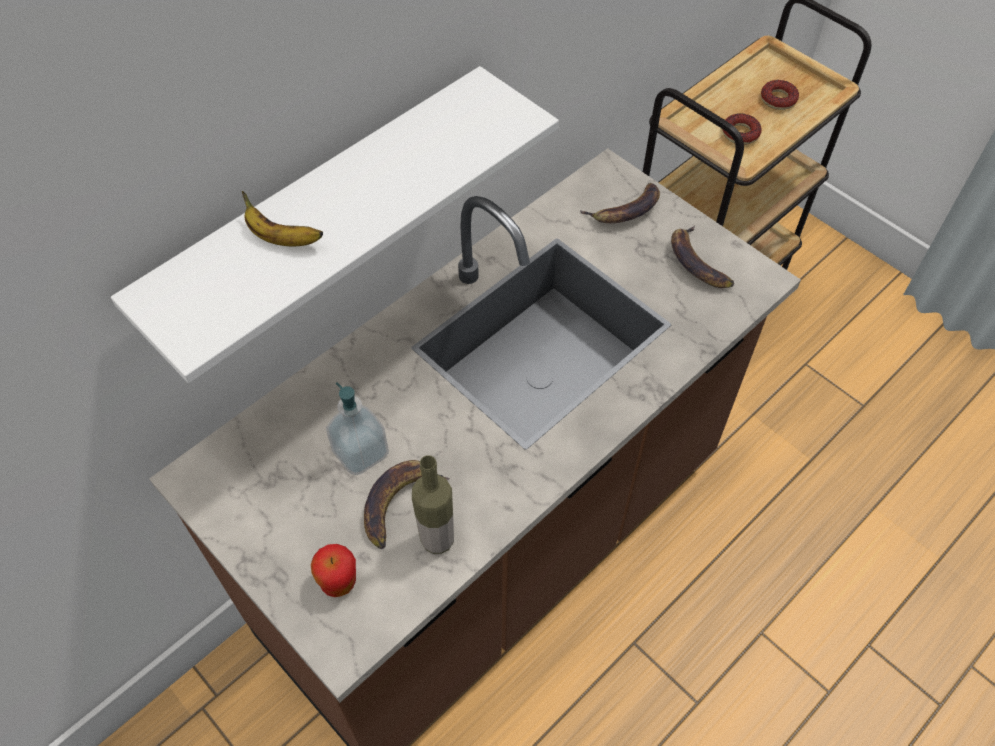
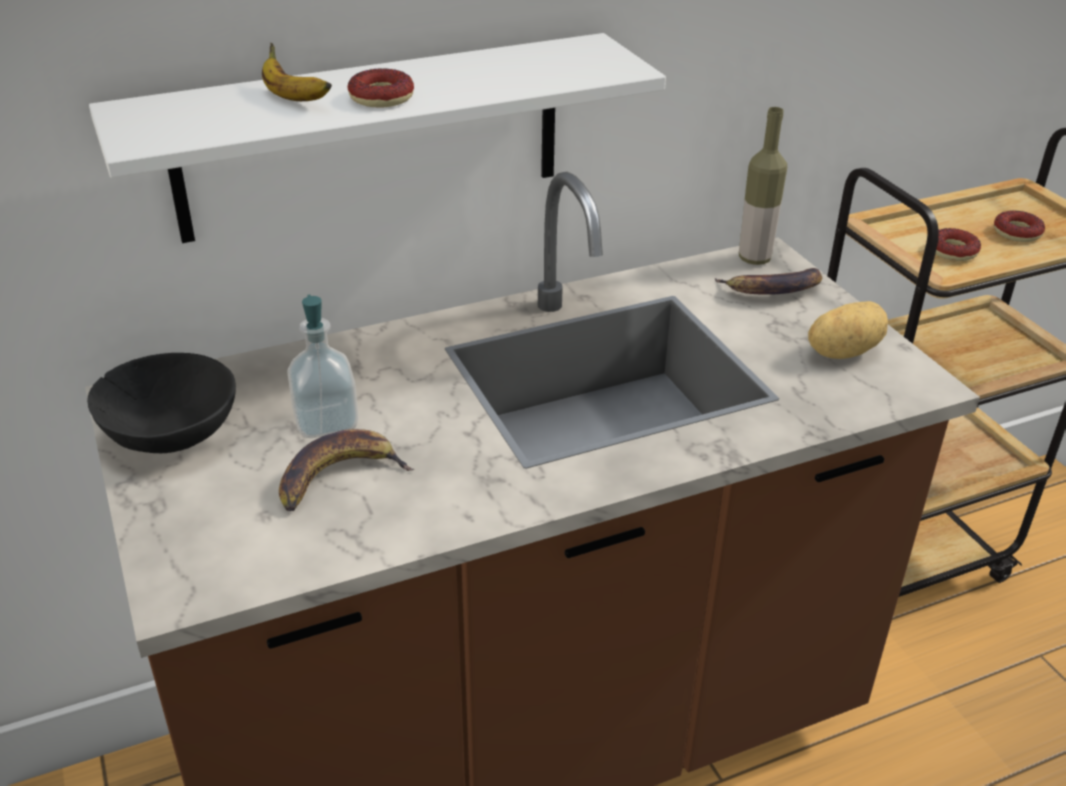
camera: 20 degrees right, 20 degrees down
(247, 502) = (170, 432): none -> black bowl
(339, 582) = (219, 530): apple -> none
(353, 217) = (381, 97): none -> donut
(437, 540) = (361, 523): bottle -> bottle (754, 258)
(696, 262) = (841, 351): banana -> potato

